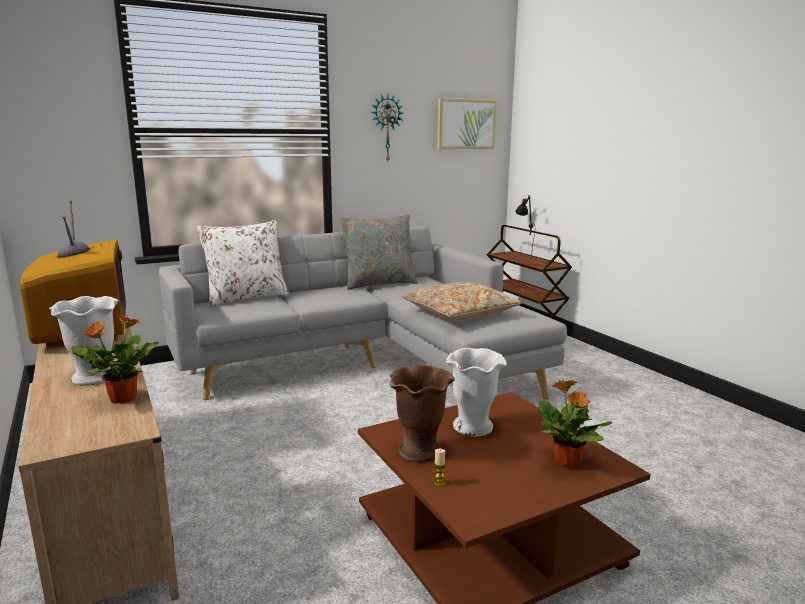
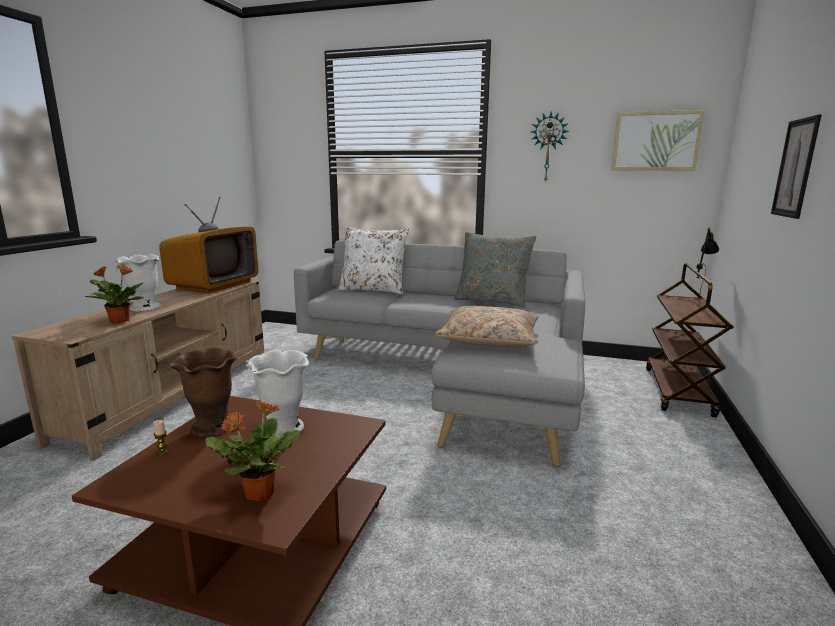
camera: 45 degrees right, 0 degrees up
(614, 152) = (795, 168): none -> picture

